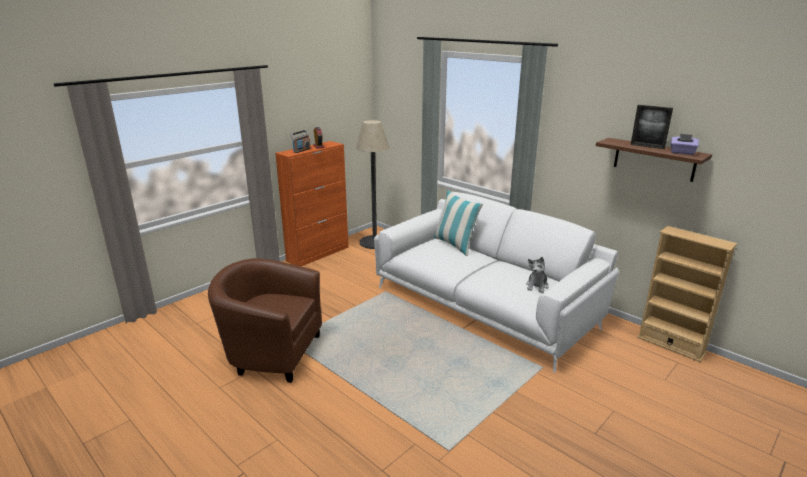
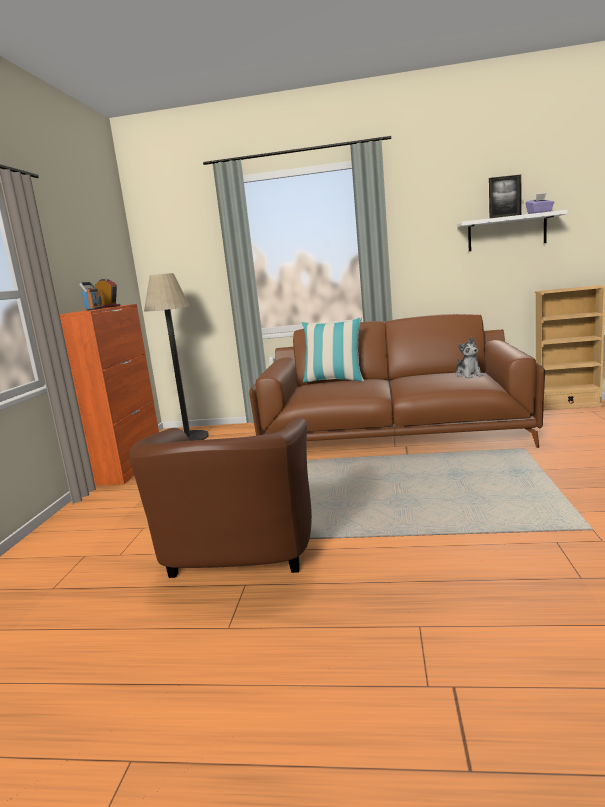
camera: 35 degrees left, 10 degrees down
(271, 353) = (238, 560): brown armchair -> brown armchair turned 60 degrees counterclockwise
(485, 306) = (394, 436): white sofa -> brown sofa
(654, 159) = (506, 232): brown shelf -> white shelf

